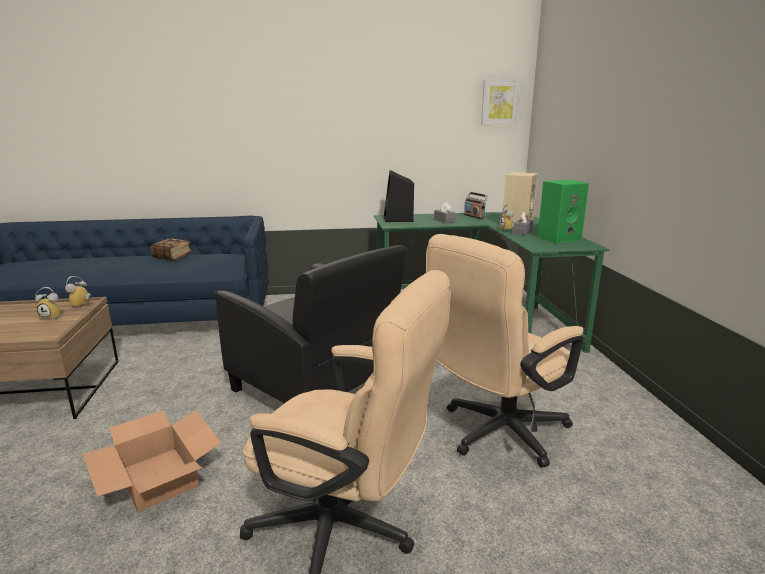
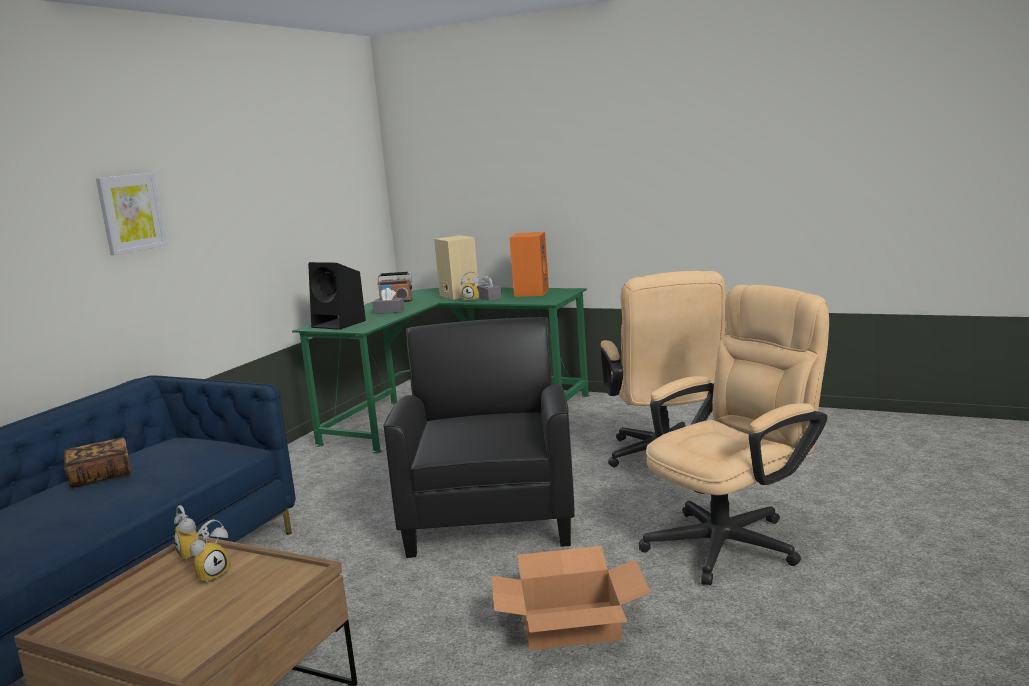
camera: 55 degrees left, 5 degrees down
(317, 387) = (490, 516): black armchair -> black armchair turned 75 degrees counterclockwise
(500, 102) = (361, 163): picture -> picture (130, 213)
(559, 238) = (531, 292): green speaker -> orange speaker

